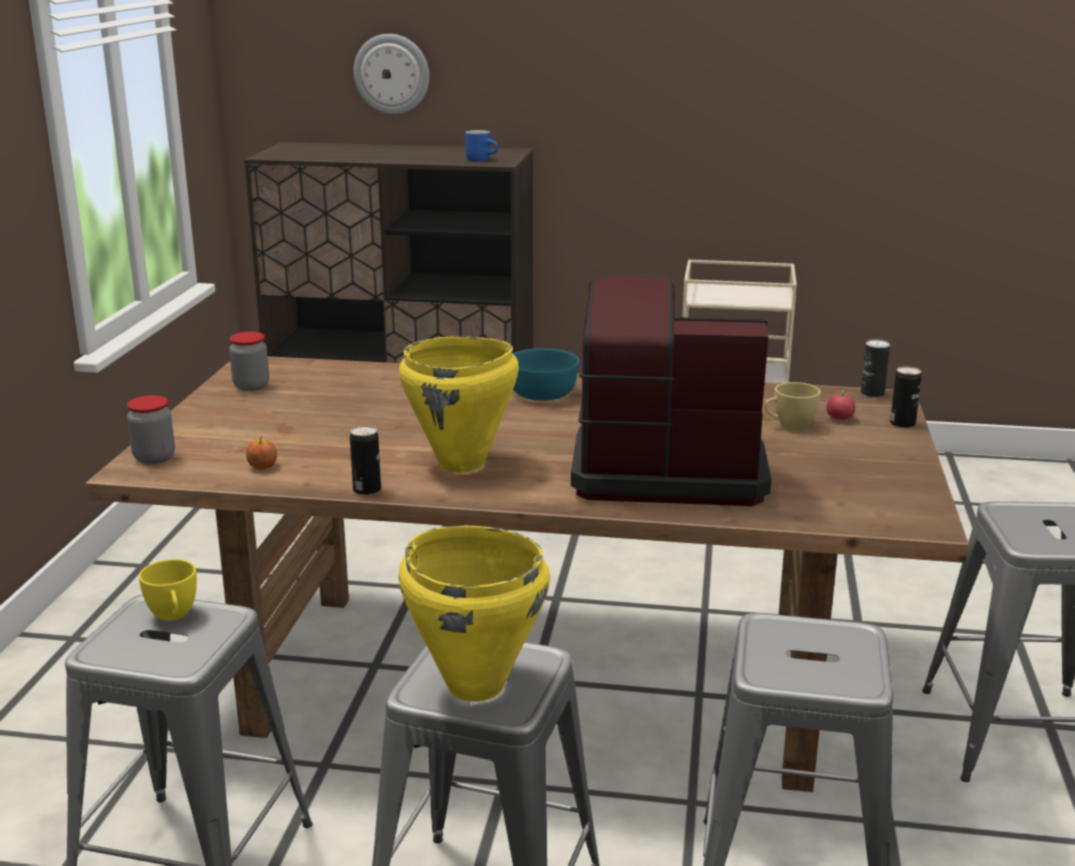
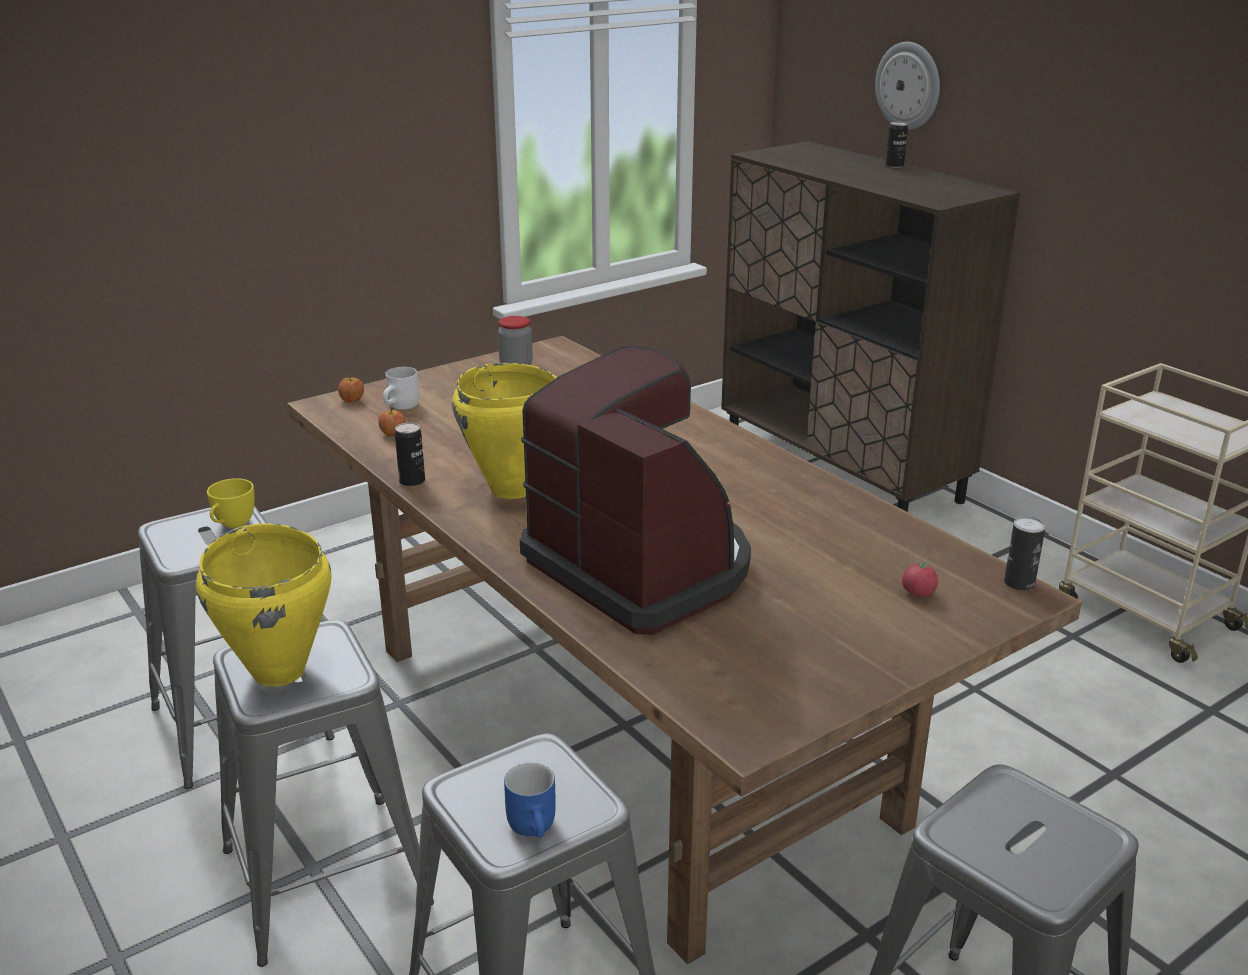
camera: 45 degrees right, 5 degrees up
(154, 458) = (352, 400): jar -> apple
(219, 446) = (402, 406): none -> white mug
(482, 159) = (930, 195): blue mug -> blue mug (536, 826)
(543, 393) = (703, 454): turquoise bowl -> none
(789, 426) = (848, 577): yellow cup -> none
(902, 424) = (972, 629): can -> can (894, 166)

